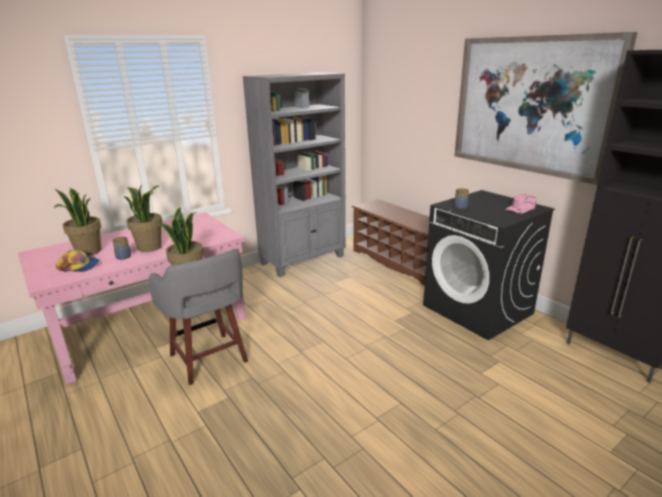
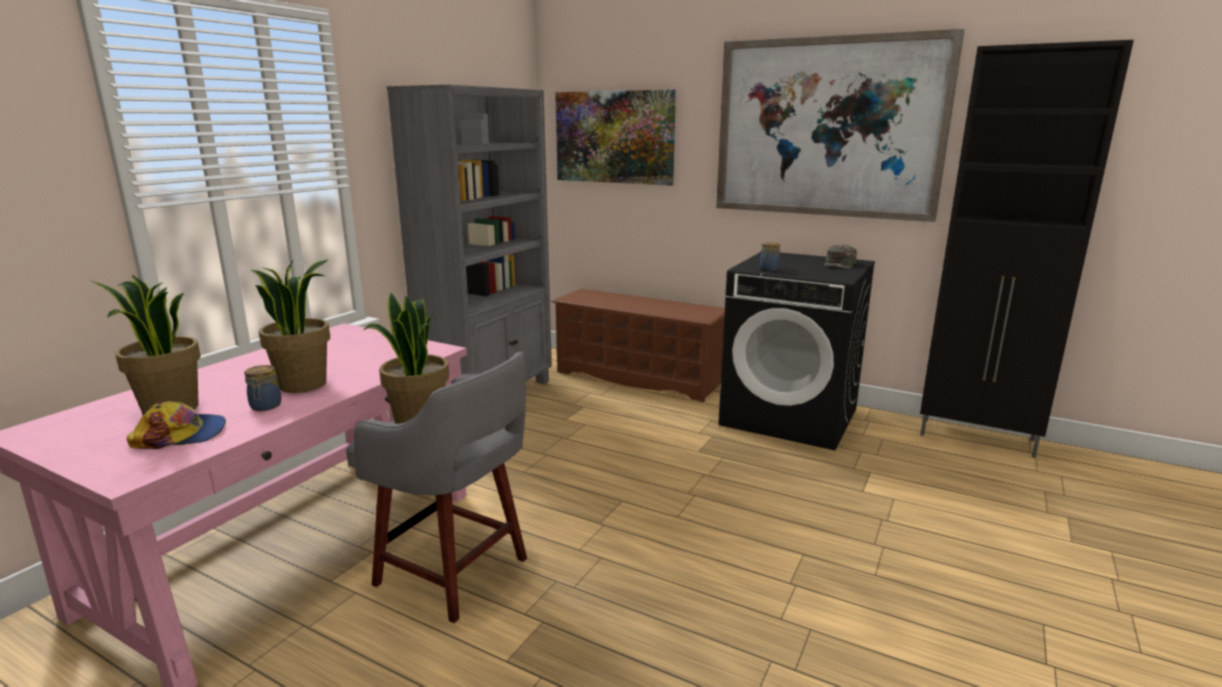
camera: 25 degrees left, 5 degrees down
(401, 101) = (614, 137): none -> picture
(520, 208) = (839, 264): pink cap -> green cap

